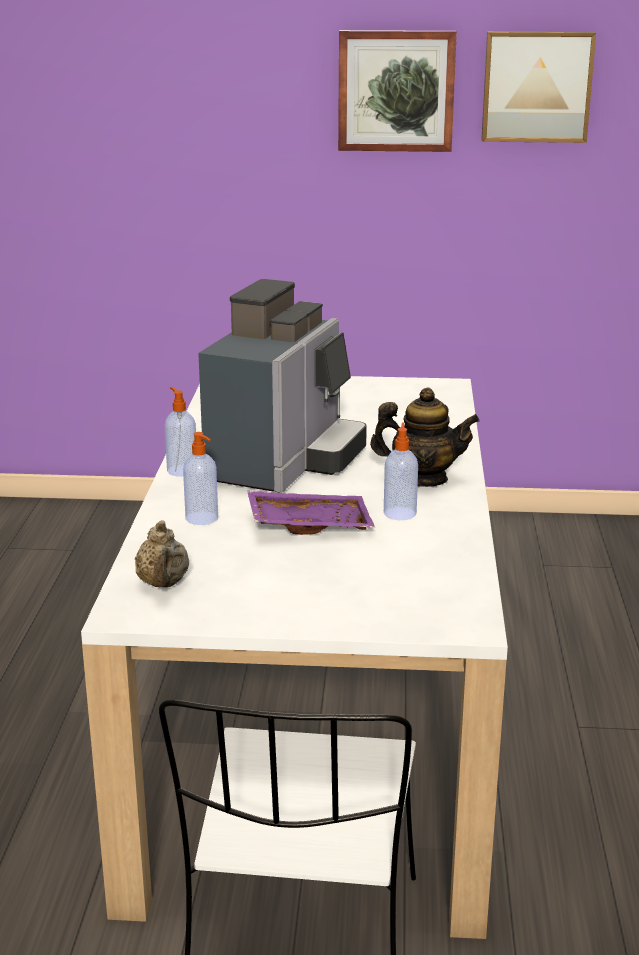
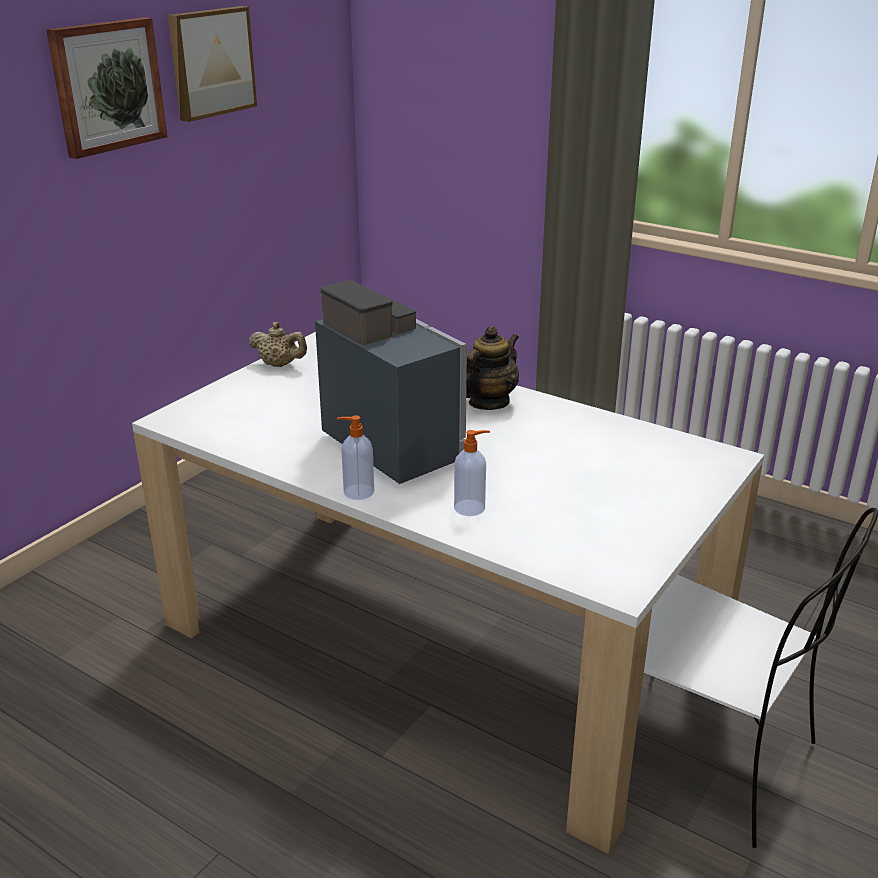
camera: 60 degrees left, 5 degrees up
(163, 584) = (581, 557): beige teapot -> beige teapot (280, 365)
(309, 524) = (525, 466): purple tray -> none
(400, 513) = (538, 428): soap dispenser -> none

